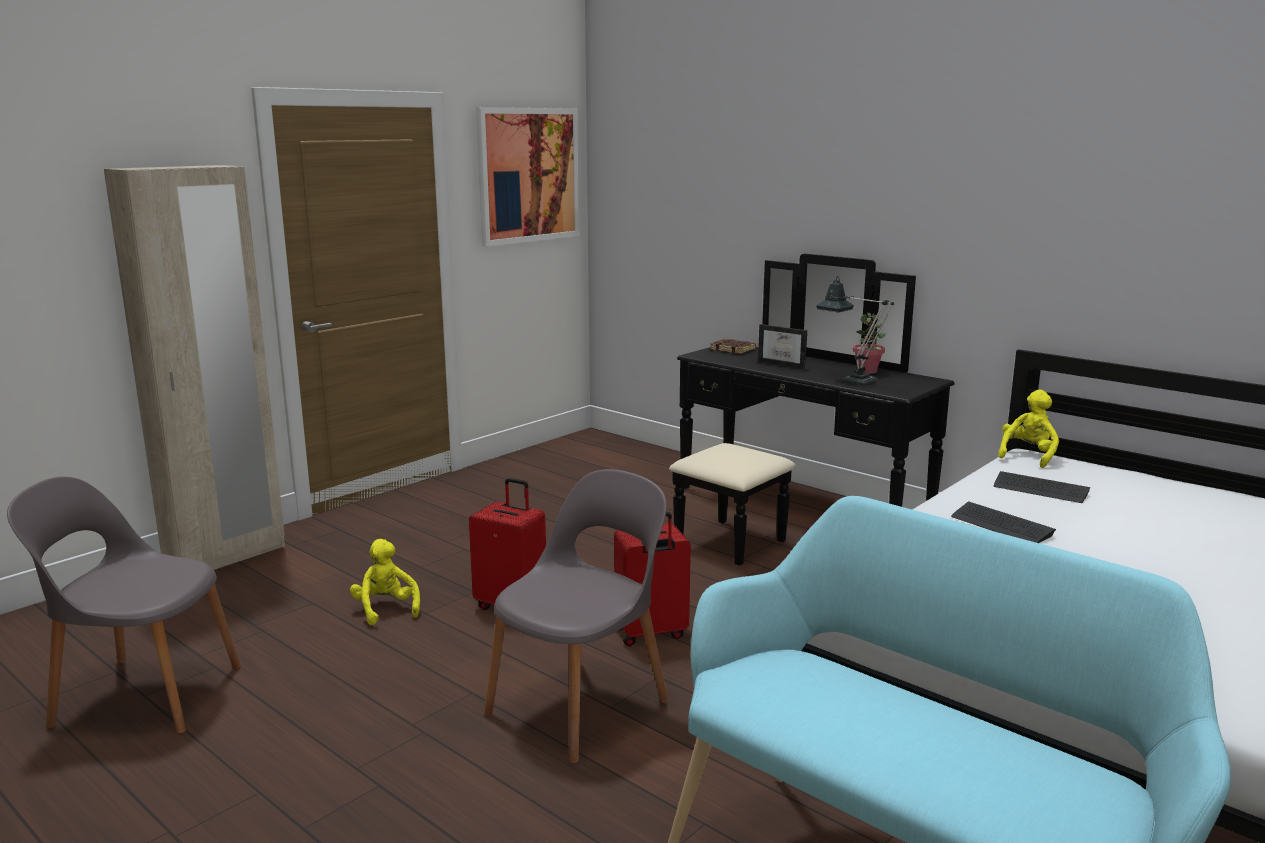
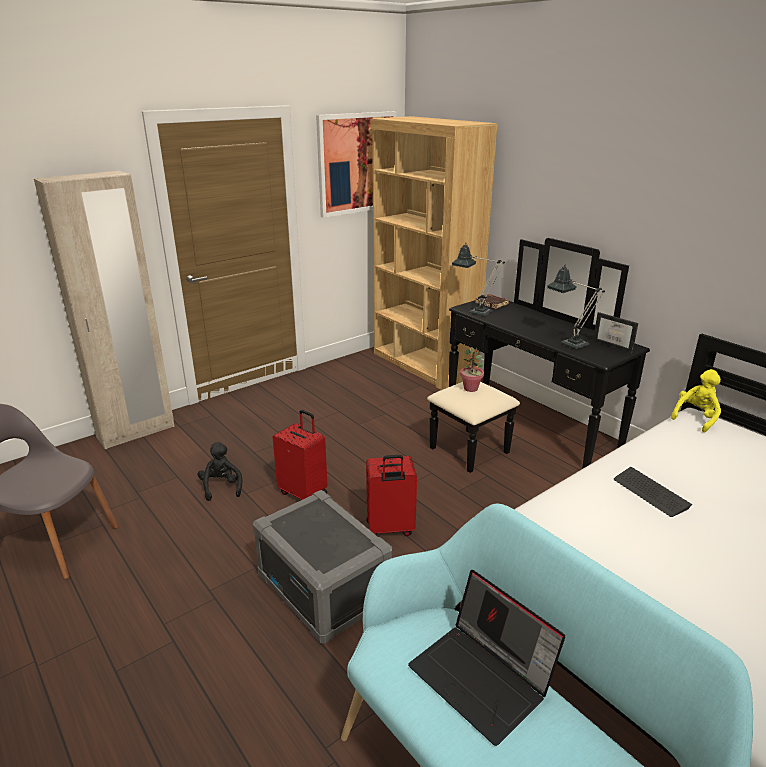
camera: 10 degrees right, 10 degrees up
(386, 609) = (221, 487): yellow plush toy -> black plush toy
(581, 705) = (324, 588): grey chair -> grey storage box
(633, 454) = (423, 365): none -> brown bookcase
(715, 357) = (475, 311): none -> table lamp
(784, 364) = (524, 322): picture frame -> picture frame (615, 346)
(867, 371) = (585, 333): potted plant -> potted plant (471, 388)
(870, 698) = (483, 678): none -> laptop
(1040, 489) = (694, 456): keyboard -> none

